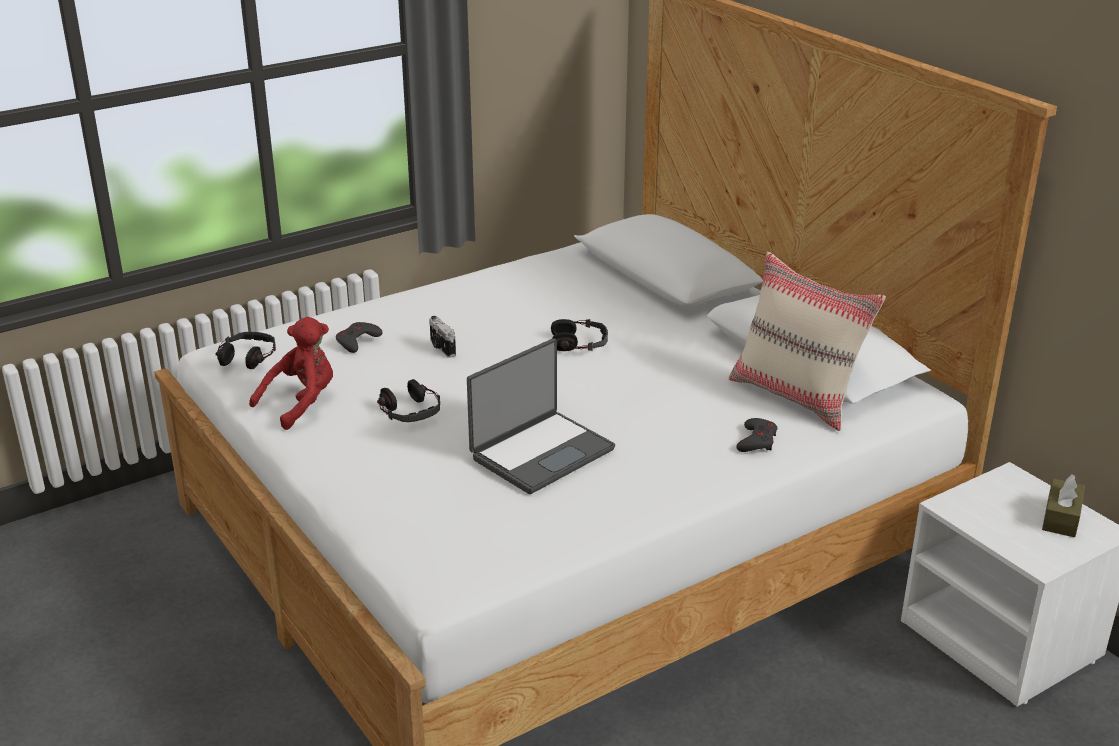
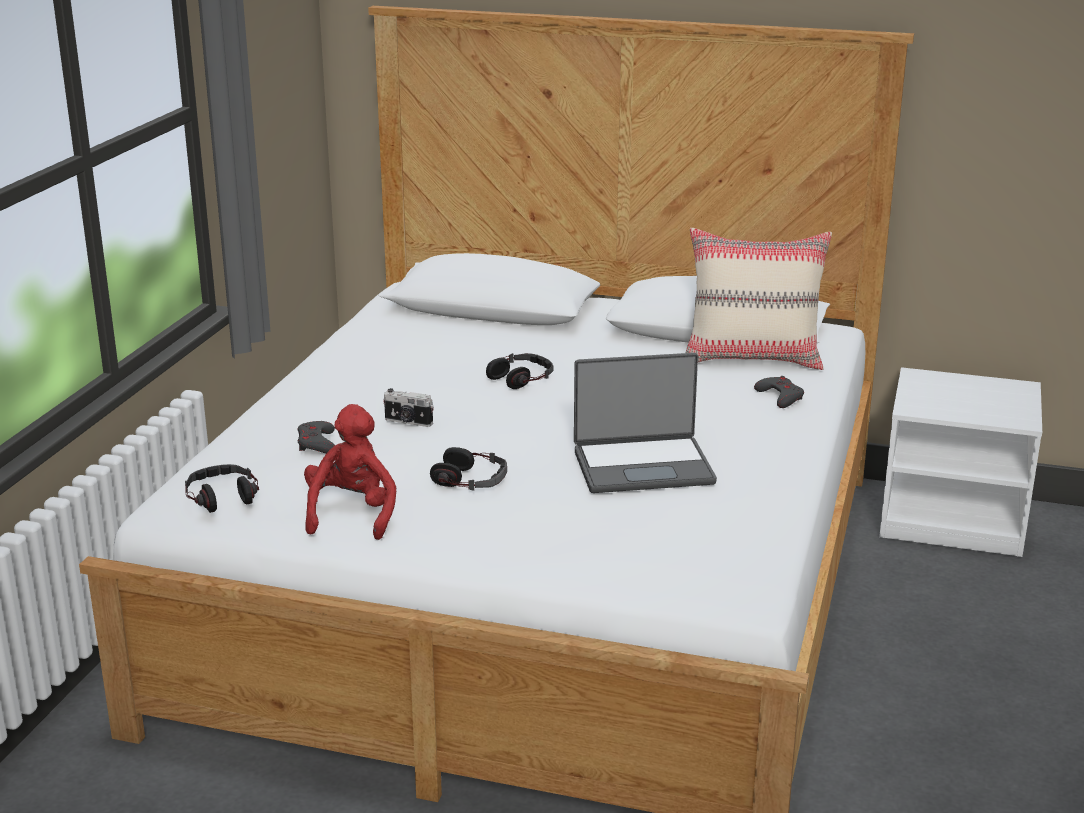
camera: 40 degrees left, 5 degrees down
(541, 453) = (643, 466): laptop -> laptop turned 75 degrees clockwise
(1061, 518) = (986, 389): brown tissue box -> none

